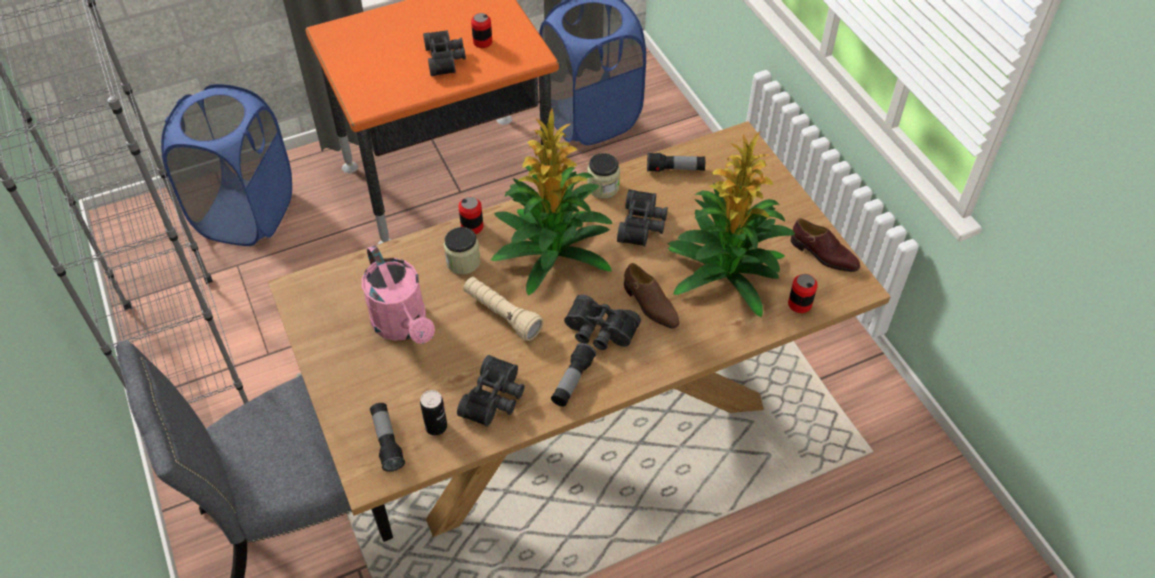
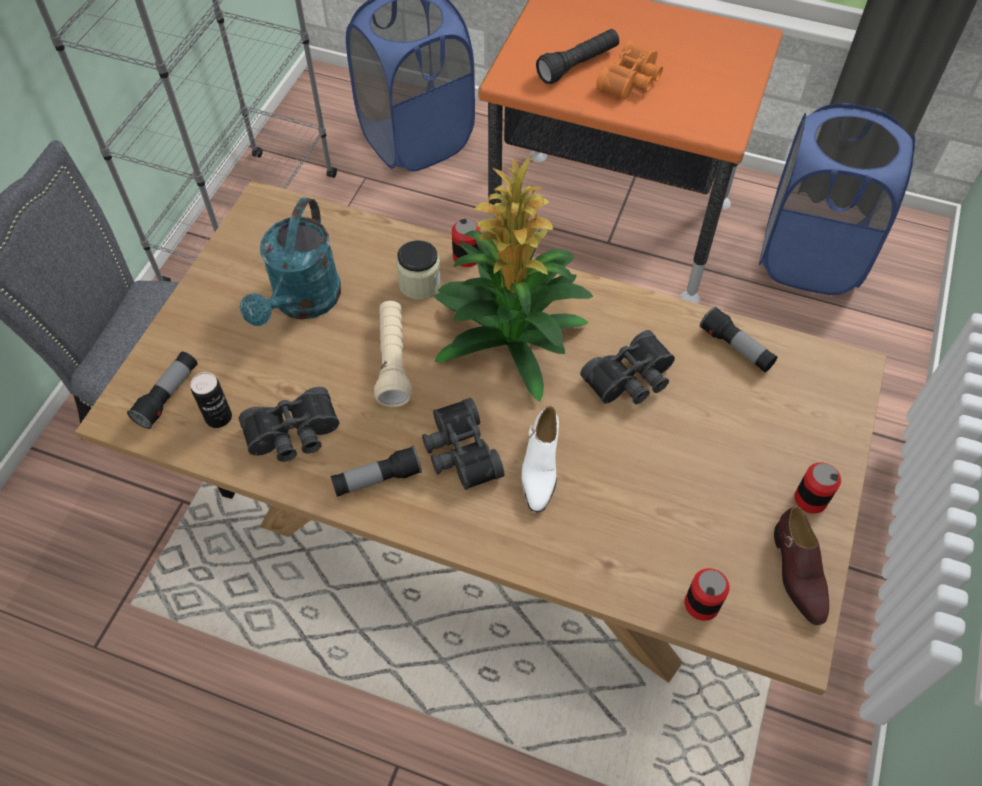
camera: 45 degrees right, 5 degrees up
(400, 70) = (578, 65): none -> black flashlight
(404, 326) = (302, 303): pink watering can -> turquoise watering can
(446, 59) = (632, 81): black binoculars -> orange binoculars
(482, 42) = (687, 86): can -> can (810, 499)
(603, 187) = (636, 311): jar -> none
(650, 305) = (540, 468): brown shoe -> white shoe
(726, 270) = (663, 498): potted plant -> none

